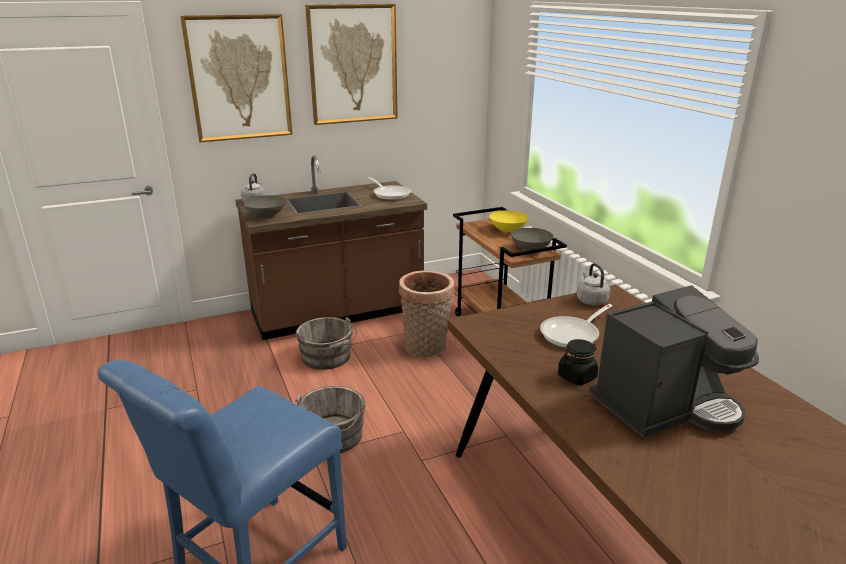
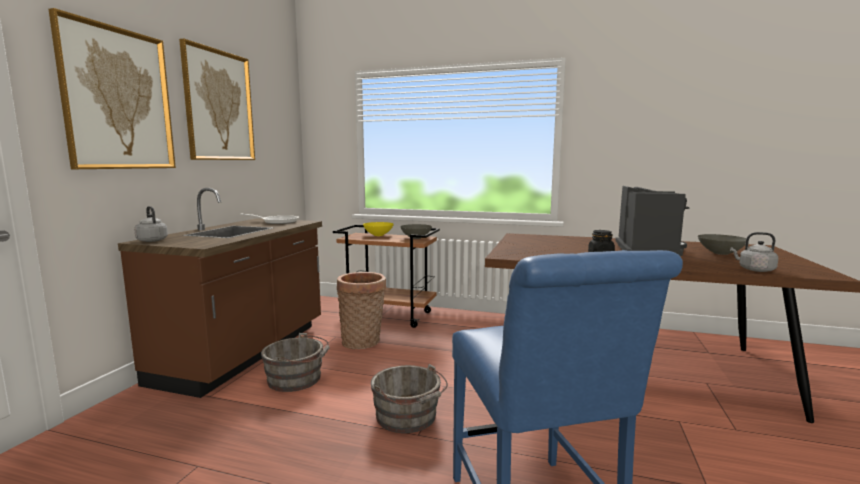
camera: 50 degrees left, 15 degrees down
(266, 216) = (199, 243): grey bowl -> grey bowl (720, 253)
(573, 334) = (551, 247): frying pan -> none
(591, 300) = (517, 238): grey kettle -> grey kettle (754, 270)

